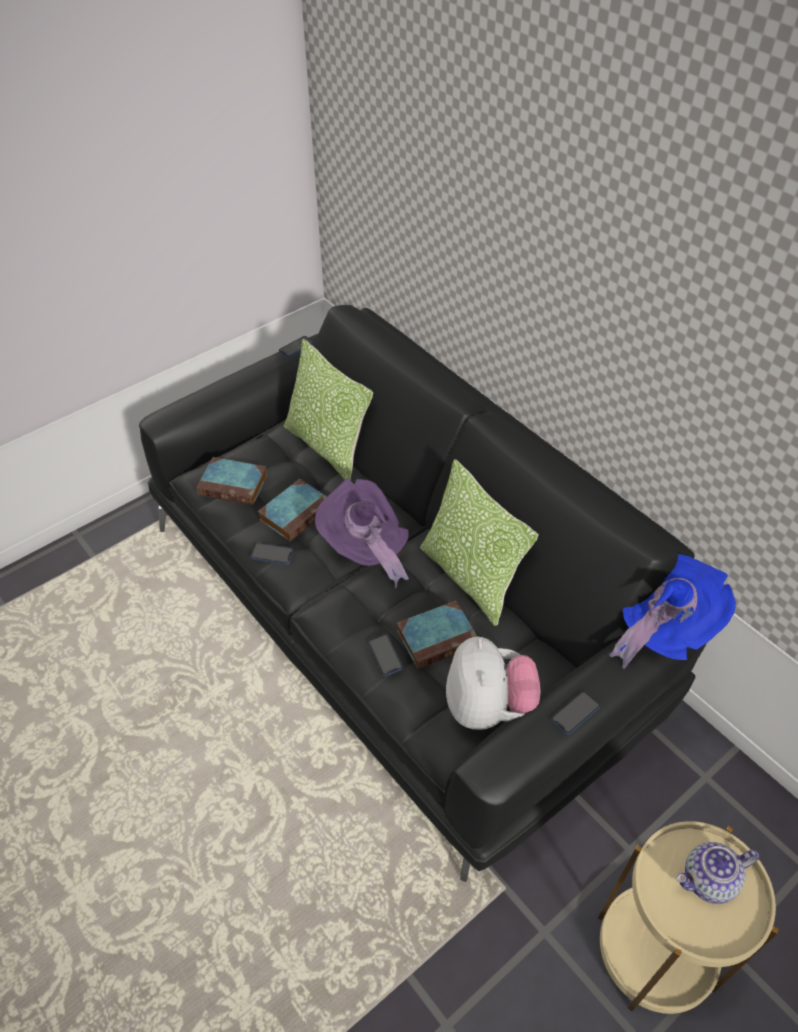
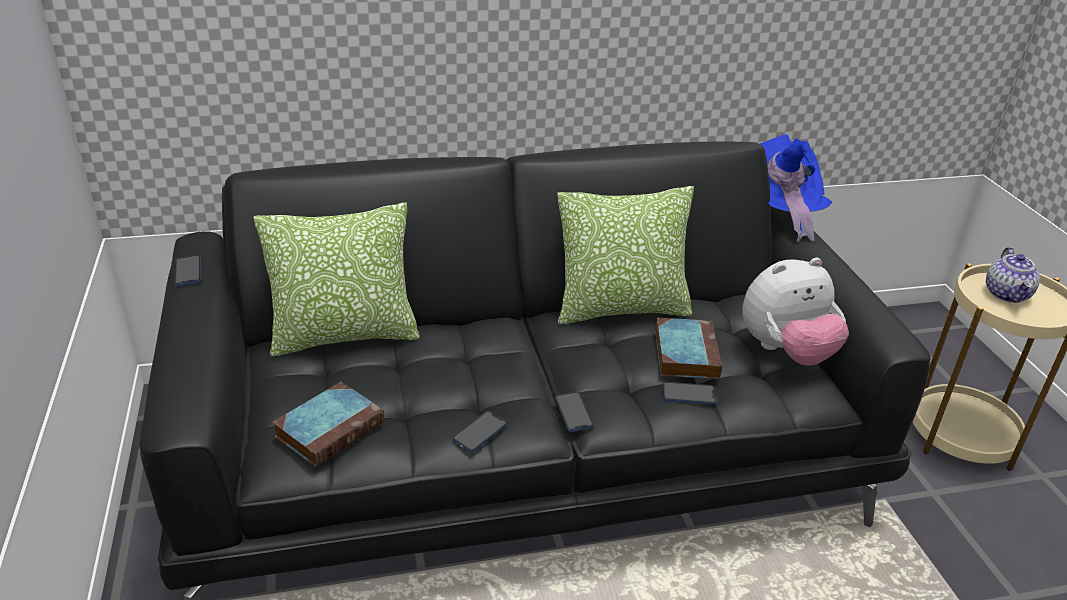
camera: 65 degrees left, 15 degrees down
(296, 512) = (429, 392): book -> none
(365, 548) = (529, 359): purple hat -> none
(488, 707) = (786, 352): plush toy -> plush toy turned 135 degrees clockwise
(575, 713) = (852, 277): phone -> phone (573, 413)

